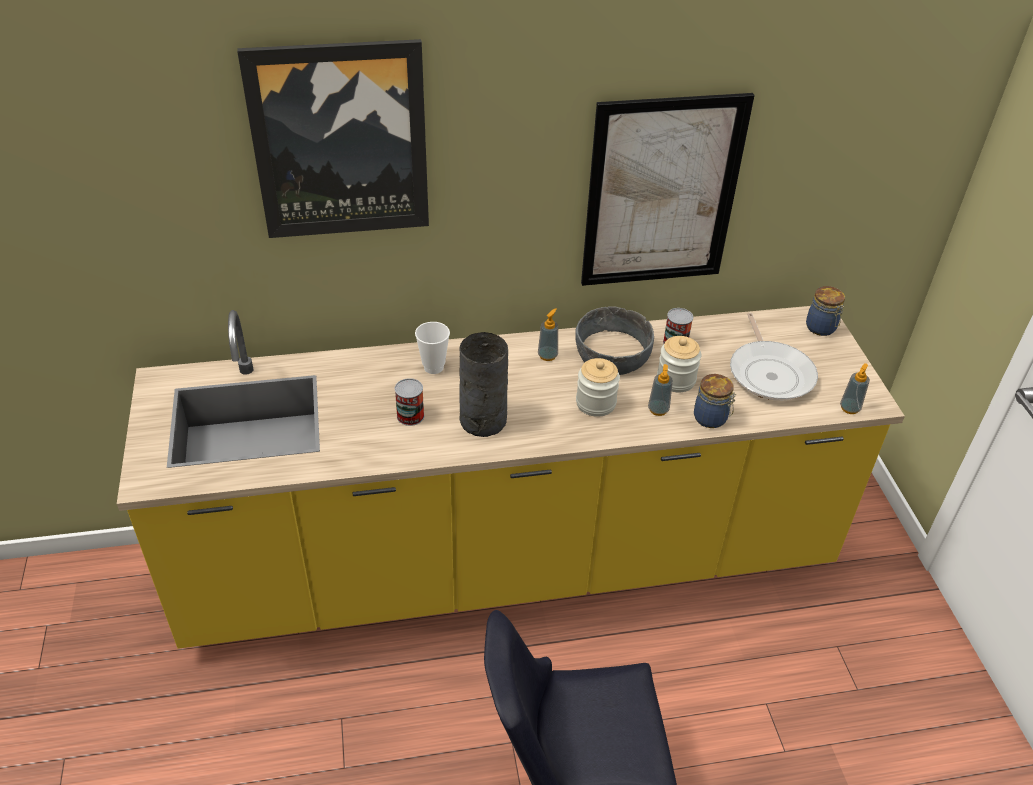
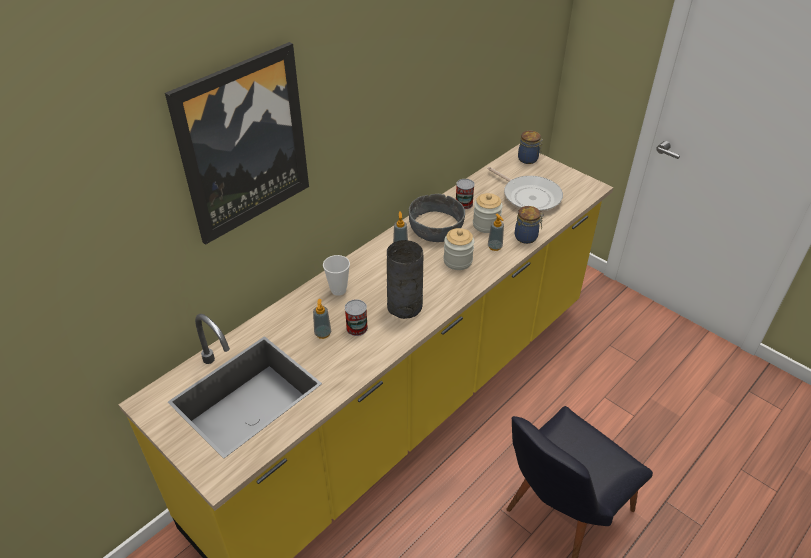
camera: 35 degrees left, 0 degrees up
(661, 193) = (432, 105): picture -> none
(849, 408) = (585, 196): soap dispenser -> soap dispenser (323, 333)

